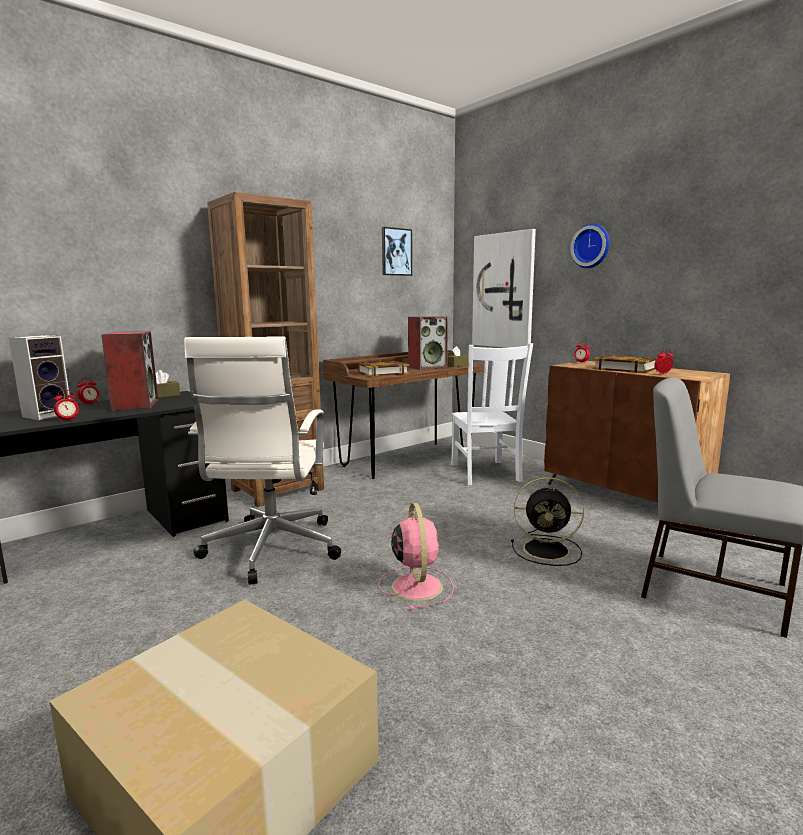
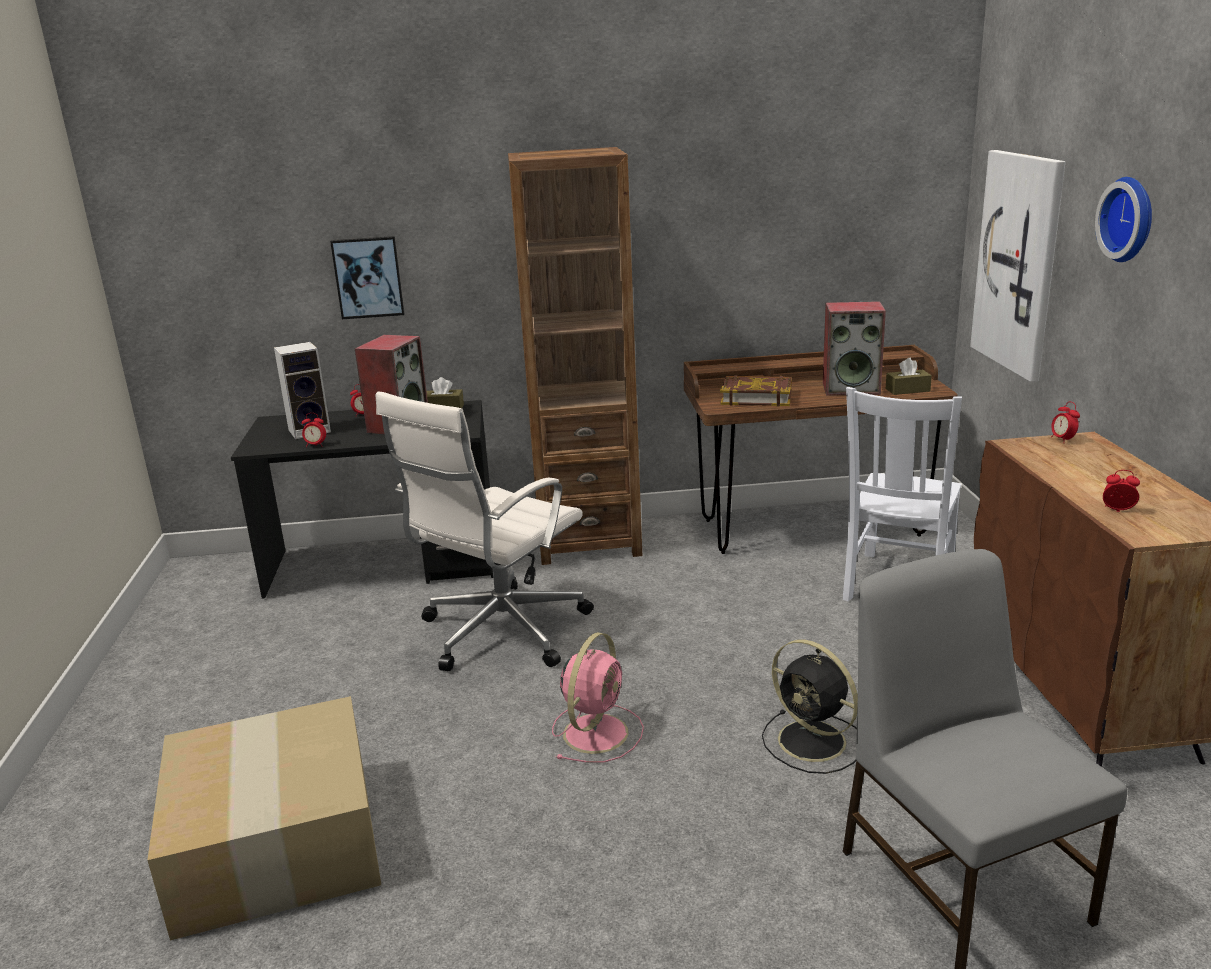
camera: 35 degrees right, 10 degrees up
(396, 252) = (834, 183): picture -> picture (368, 277)
(624, 369) = (1090, 478): book -> none

